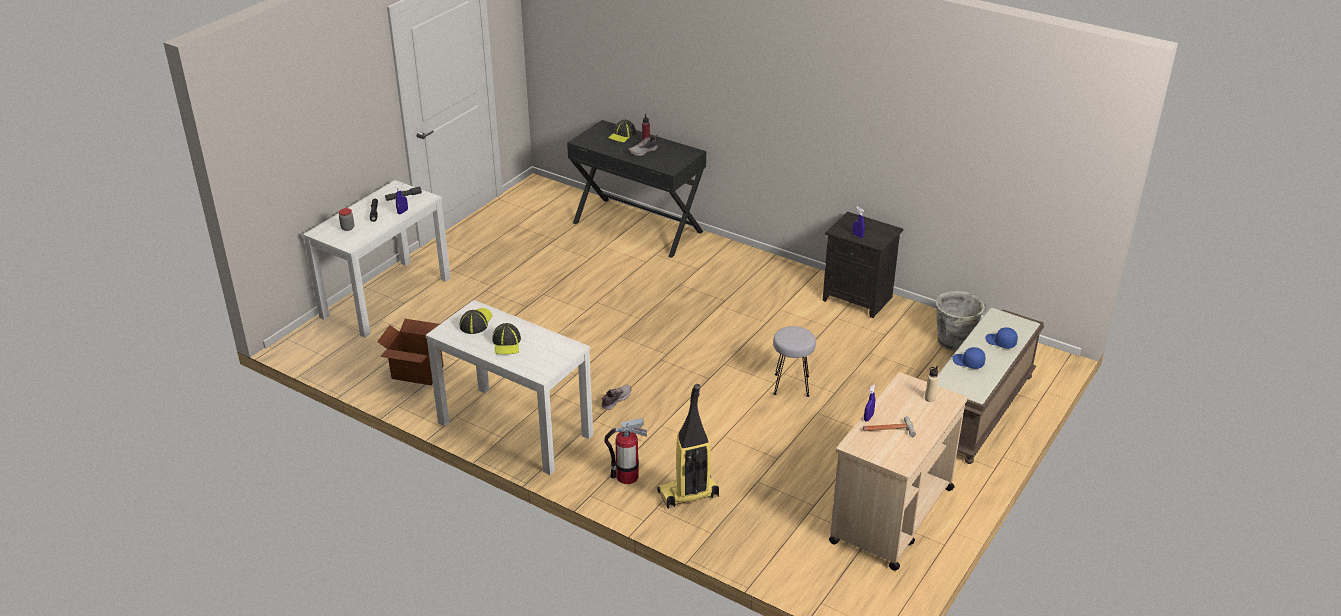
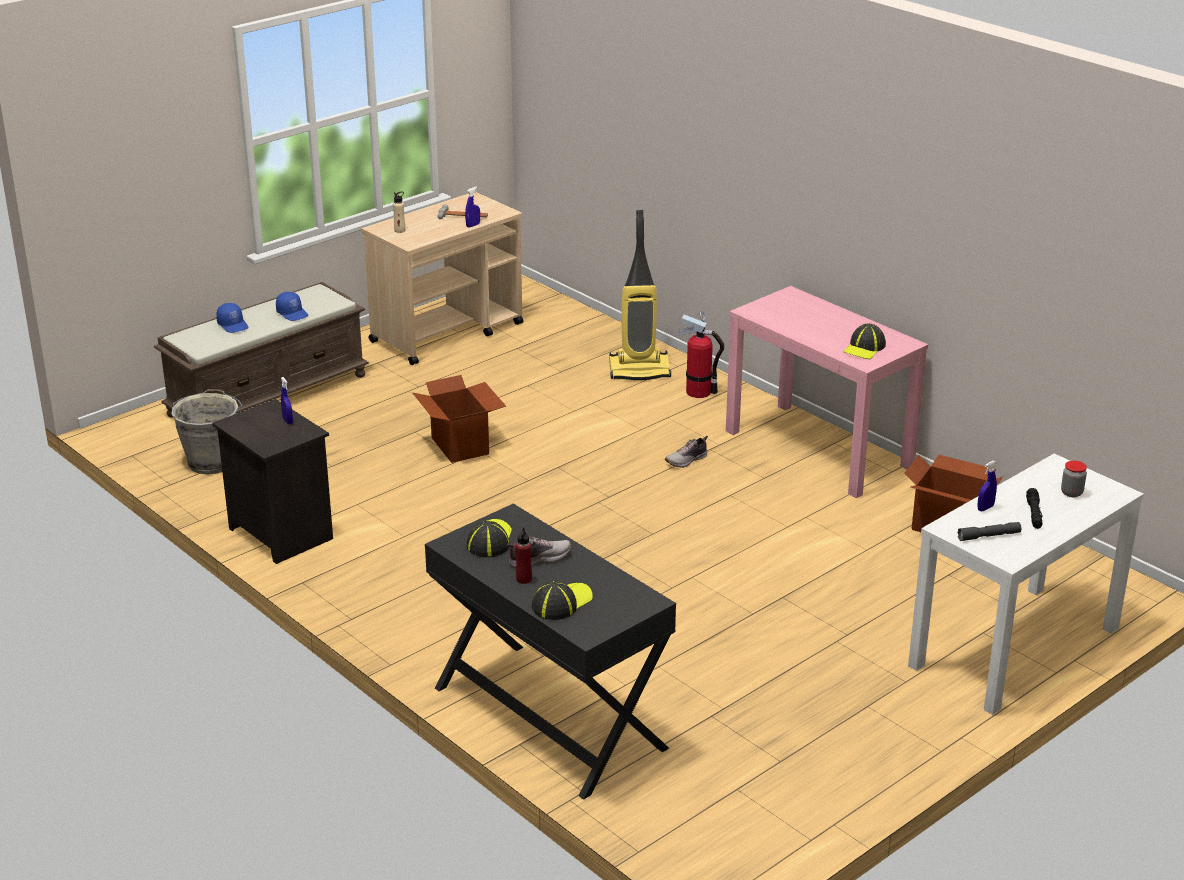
camera: 165 degrees left, 5 degrees down
(507, 343) = (827, 324): cap -> cap (489, 540)
(514, 429) = (819, 449): white console table -> pink console table
(791, 385) = (461, 445): grey stool -> cardboard box

